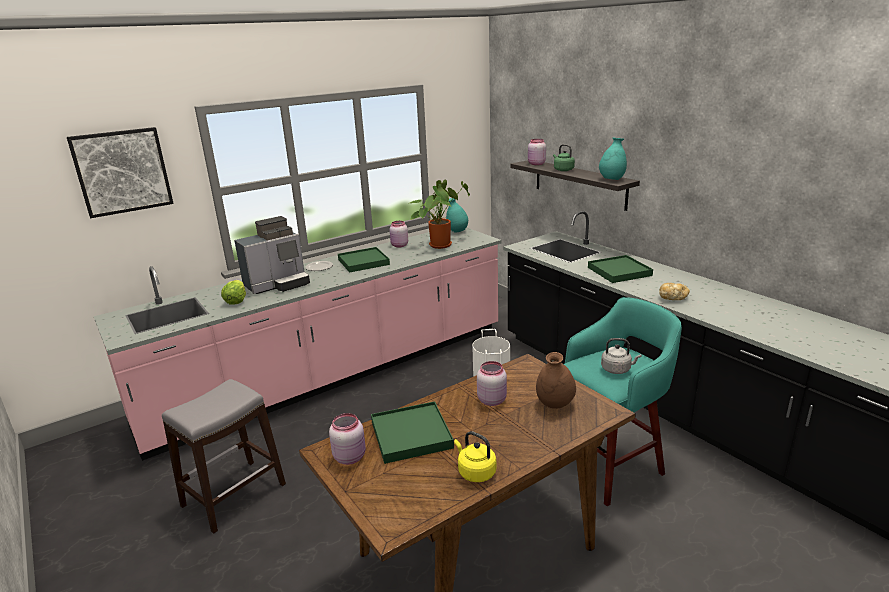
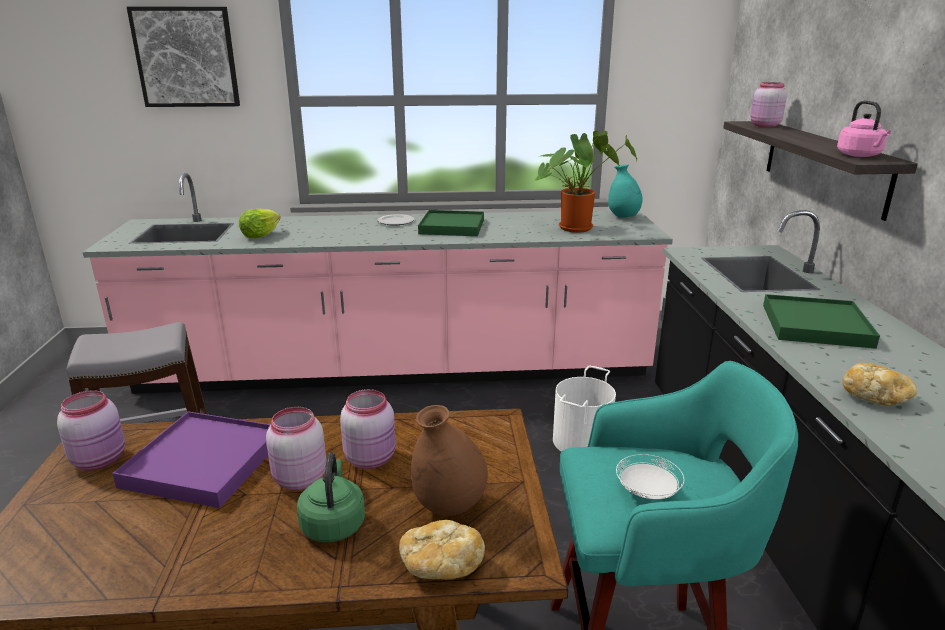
camera: 30 degrees right, 0 degrees up
(278, 284) = (326, 229): coffee machine -> none
(399, 245) = (522, 218): pink jar -> pink jar (298, 479)
(411, 435) = (203, 463): green tray -> purple tray
(475, 472) = (187, 562): yellow kettle -> none
(562, 170) = (794, 135): green kettle -> green kettle (333, 524)
(581, 426) = (440, 566): none -> bread
(612, 179) = (860, 155): turquoise vase -> pink kettle
(617, 369) = (647, 492): grey kettle -> white plate

